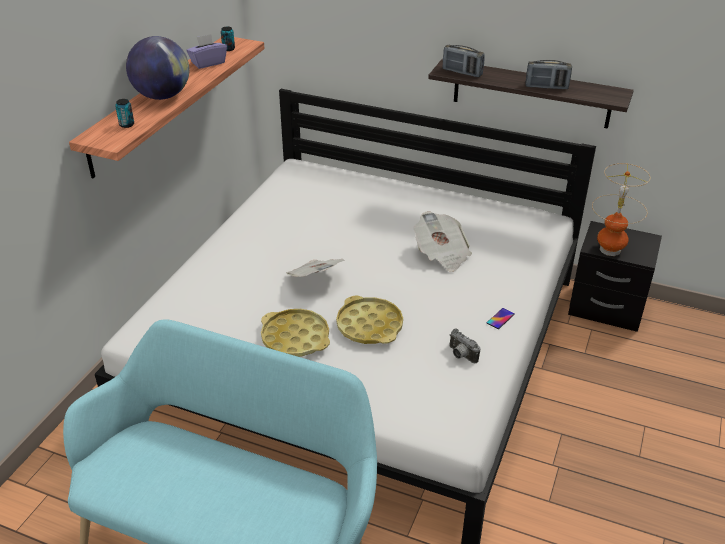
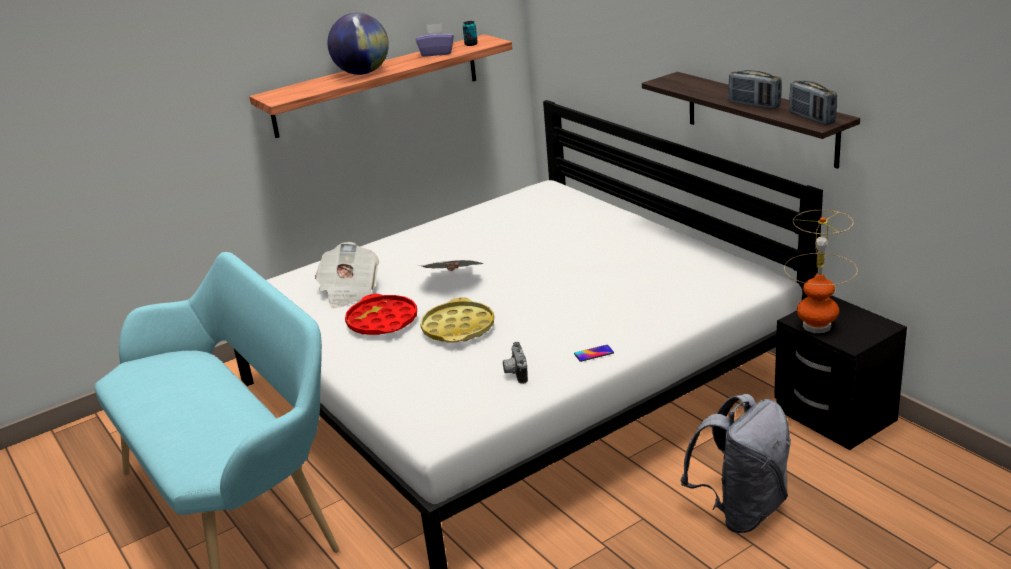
camera: 35 degrees right, 10 degrees down
(127, 125) = (306, 89): can -> none
(295, 338) = (382, 321): yellow tray -> red tray
(441, 254) = (600, 285): newspaper -> newspaper (349, 291)
(462, 72) = (679, 84): radio -> radio (811, 118)
(616, 403) = (741, 510): none -> grey backpack

